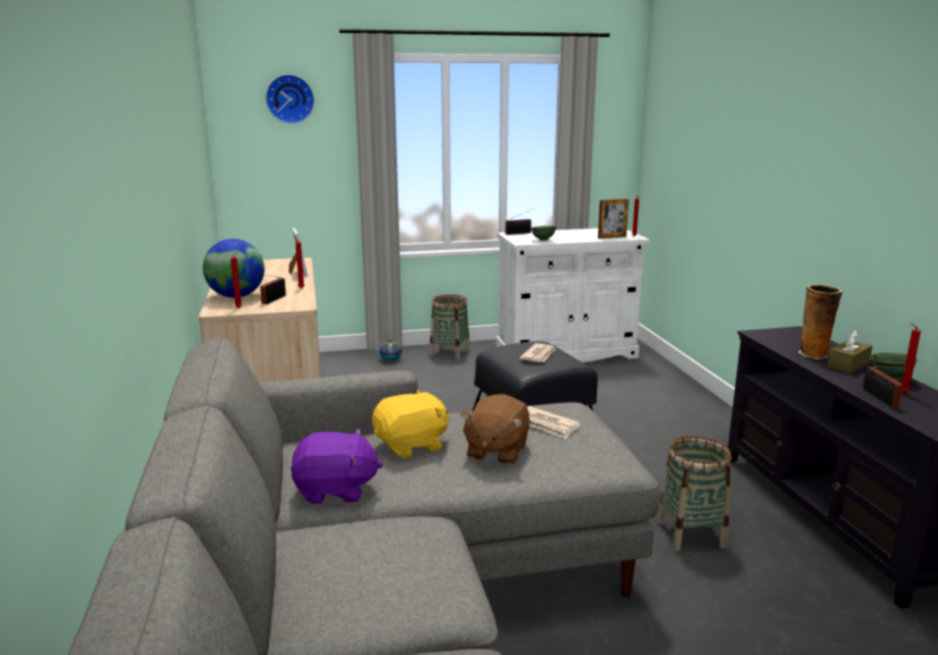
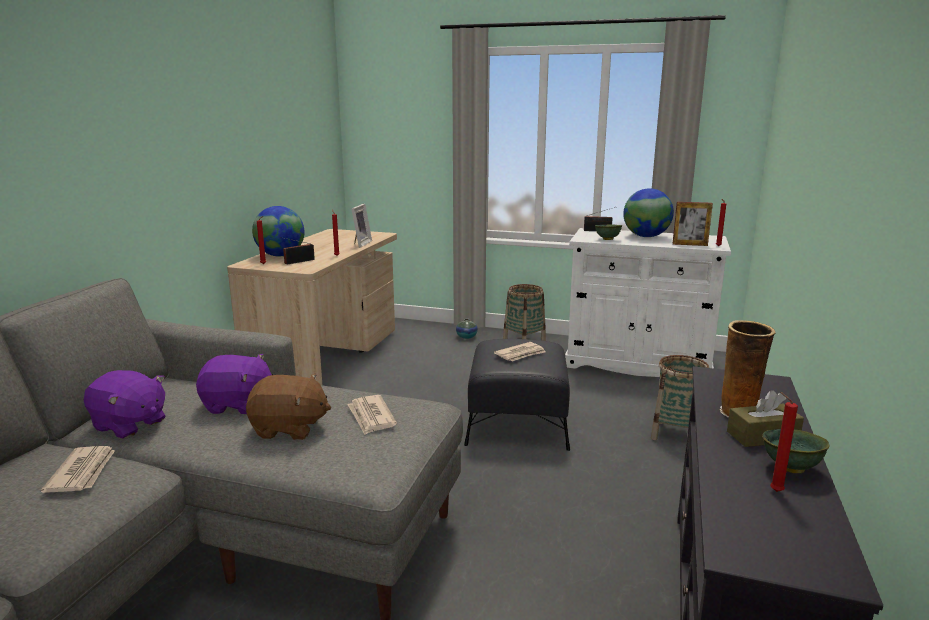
camera: 30 degrees right, 0 degrees up
(290, 99) = (403, 91): wall clock -> none
(381, 536) = (83, 472): none -> newspaper
(411, 446) = (238, 405): yellow plush toy -> purple plush toy
(496, 451) = (289, 428): brown plush toy -> brown plush toy turned 135 degrees counterclockwise
(566, 234) = (646, 236): none -> globe
(690, 534) = (531, 585): basket -> basket (676, 434)
(881, 399) = (725, 489): radio -> none

